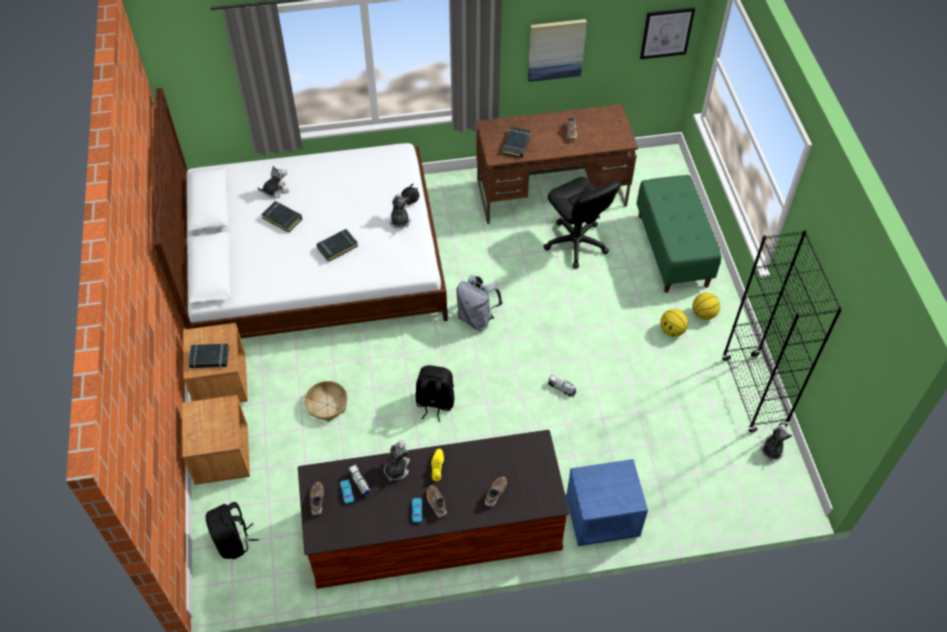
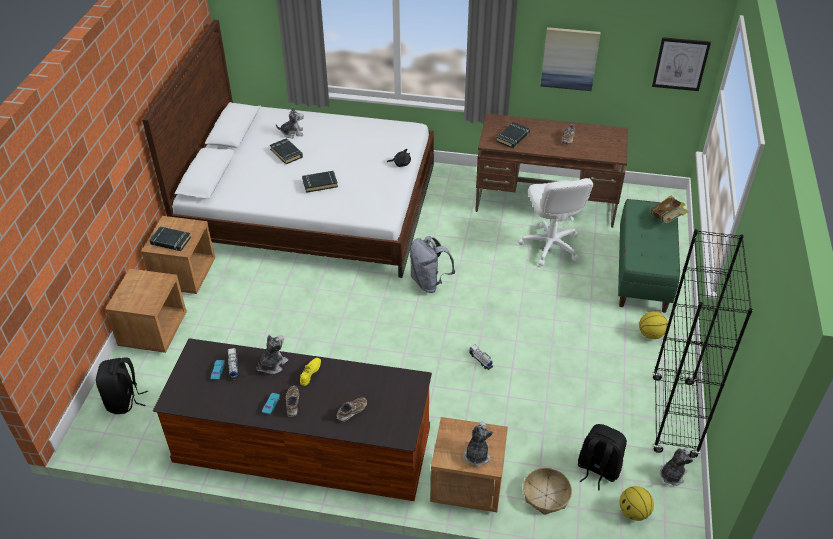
camera: 20 degrees right, 10 degrees down
(317, 500) = (188, 370): shoe -> none
(327, 405) = (262, 315): basket -> basket (546, 495)
(399, 221) = (384, 177): plush toy -> plush toy (476, 454)
(434, 403) = (356, 340): black backpack -> black backpack (597, 469)
(576, 243) = (550, 246): black office chair -> white office chair
(601, 518) = (467, 484): blue nightstand -> brown nightstand
(672, 330) = (612, 340): basketball -> basketball (634, 512)
(687, 195) = (666, 220): none -> book

